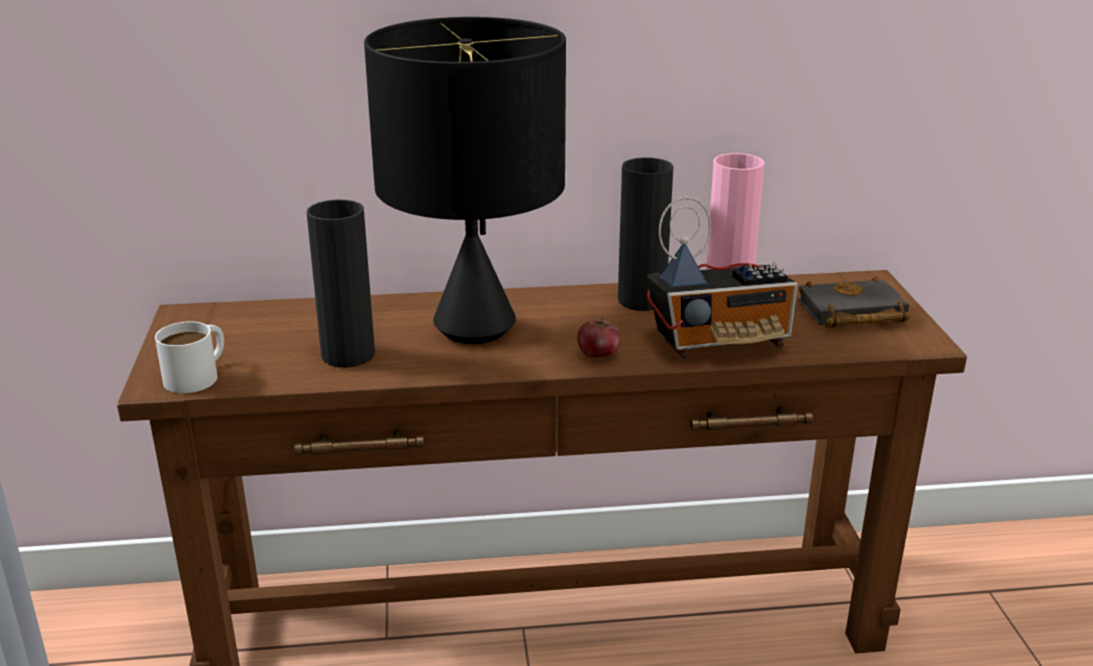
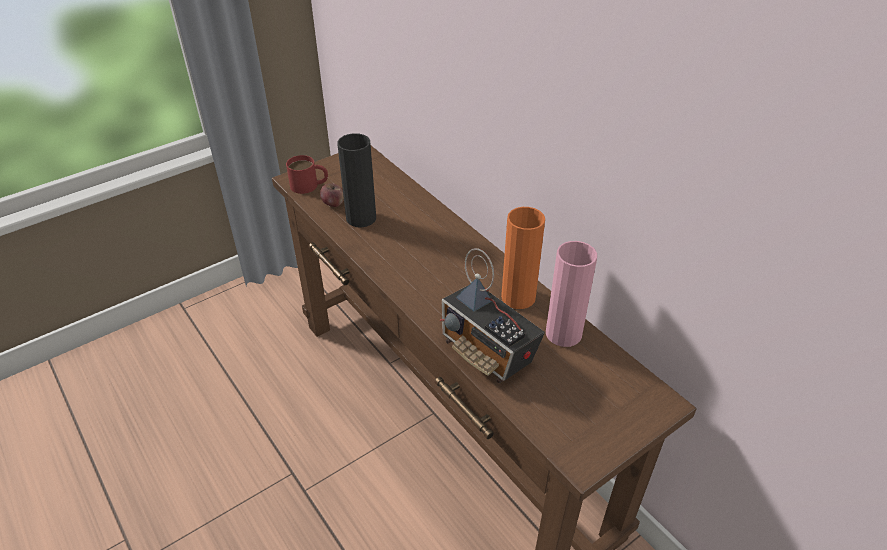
camera: 60 degrees right, 15 degrees up
(199, 375) = (309, 185): white mug -> red mug
(474, 329) = (422, 247): black table lamp -> none
(598, 355) = (430, 305): apple -> apple (333, 203)
(641, 300) = (518, 297): black vase -> orange vase
(850, 313) = (593, 406): black book -> none

